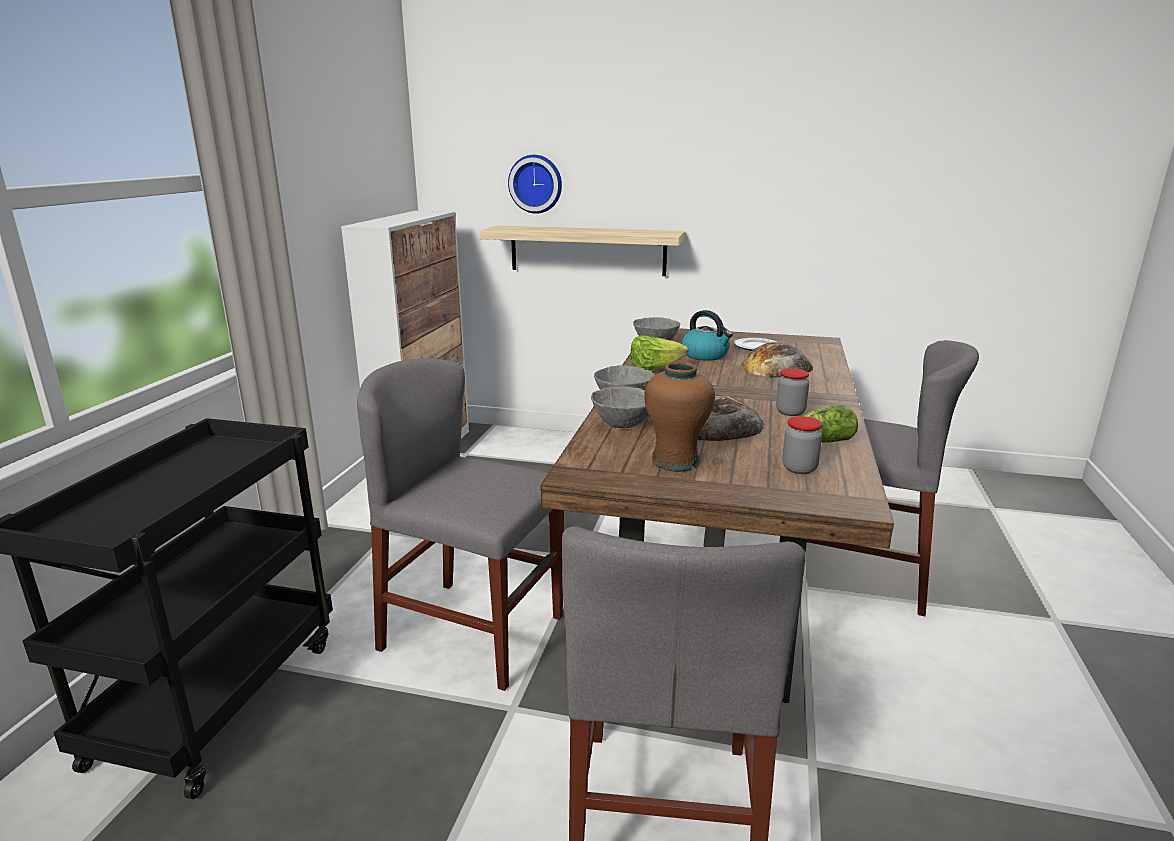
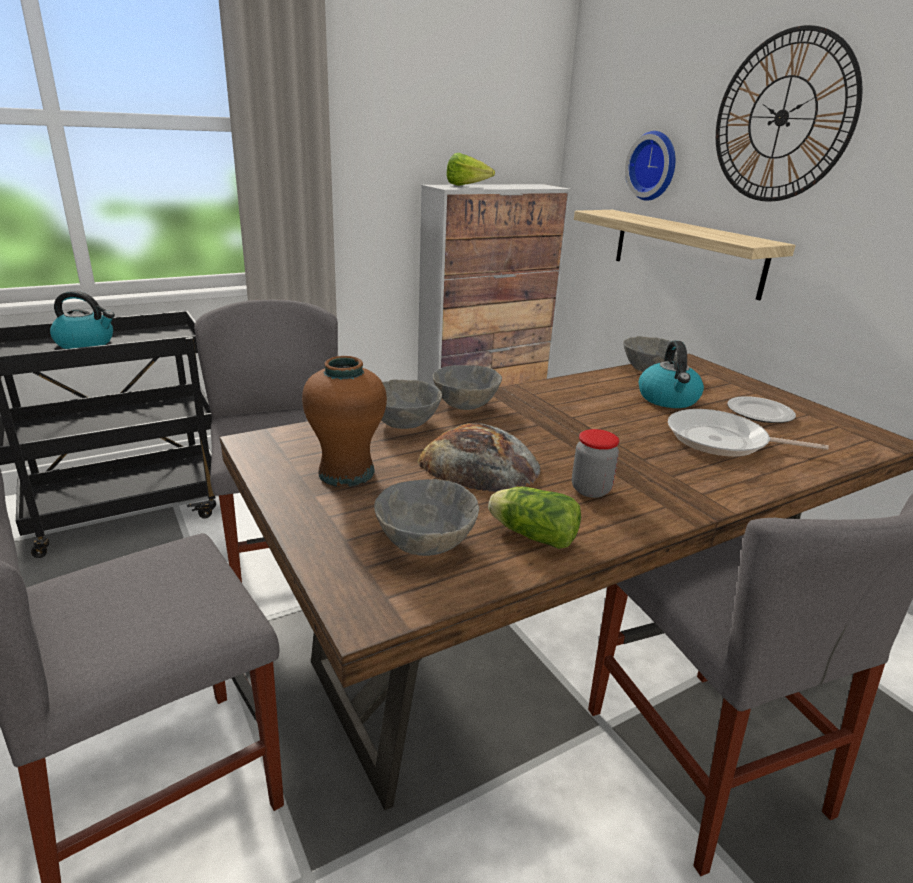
camera: 45 degrees right, 5 degrees up
(151, 490) = (86, 343): none -> kettle
(650, 141) = (782, 117): none -> wall clock
(654, 369) = (573, 392): lettuce -> lettuce (467, 186)
(776, 366) = (722, 441): bread -> frying pan
(799, 468) = (425, 543): jar -> grey bowl

